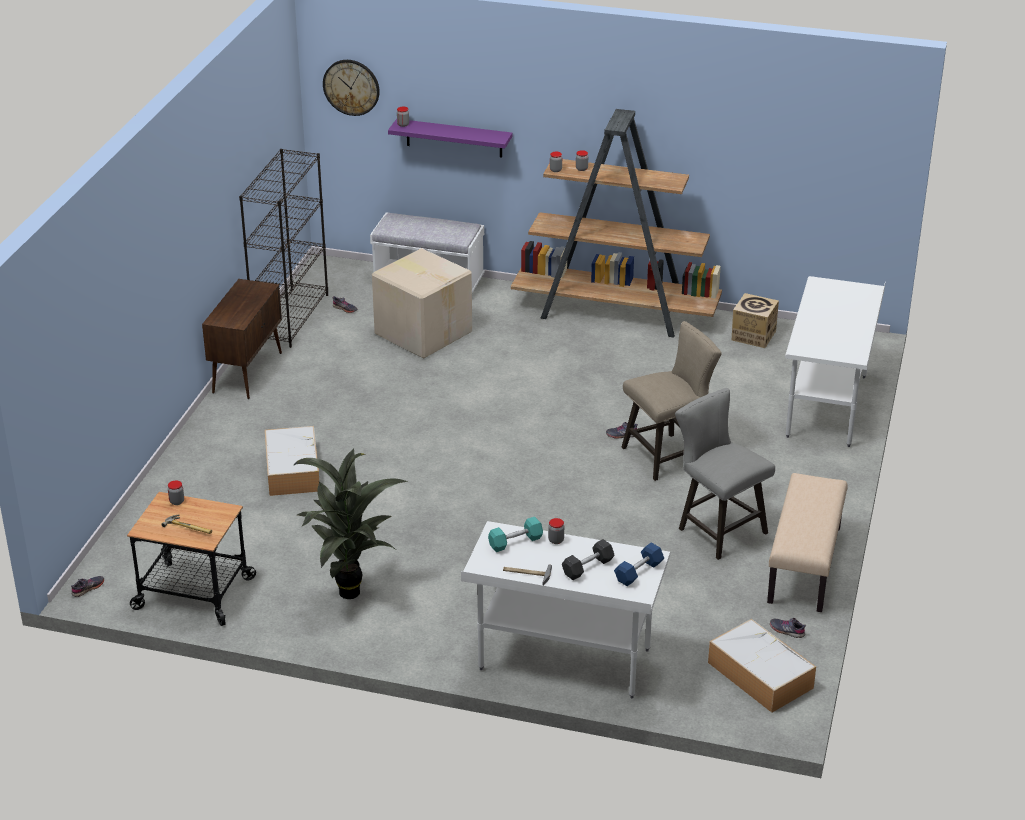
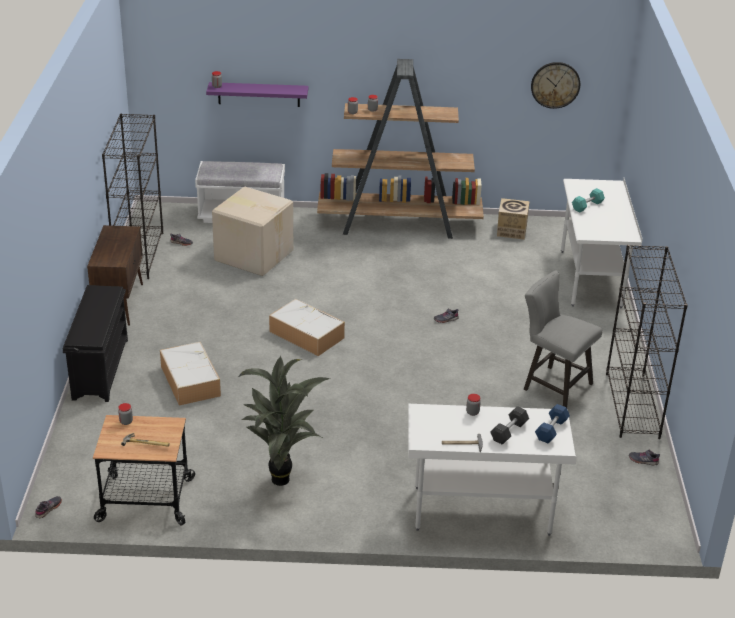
camera: 15 degrees left, 0 degrees up
(198, 443) = (100, 368): none -> black shoe rack
(351, 87) = (169, 58): wall clock -> wall clock (555, 85)
(515, 542) = (440, 418): turquoise dumbbell -> turquoise dumbbell (587, 206)
(667, 455) = (488, 331): beige stool -> none
(759, 674) = (638, 500): storage box -> storage box (305, 334)
(805, 565) = (632, 406): beige bench -> black bookcase

